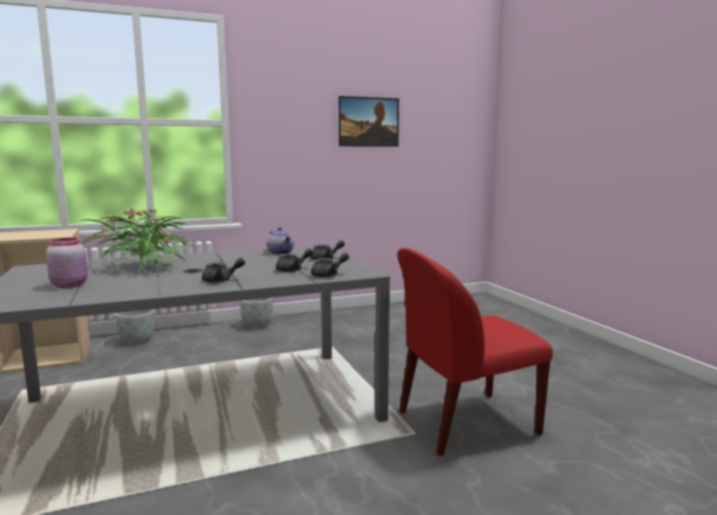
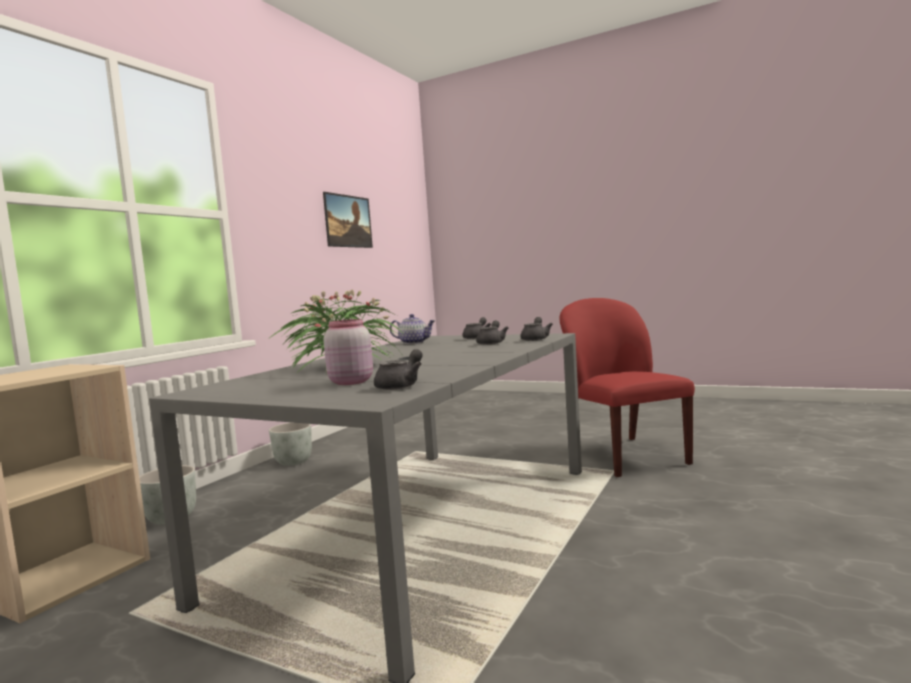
camera: 40 degrees left, 5 degrees down
(221, 280) = (477, 354): grey teapot -> grey teapot (401, 386)
(464, 423) = (624, 455): red chair -> red chair turned 135 degrees clockwise

